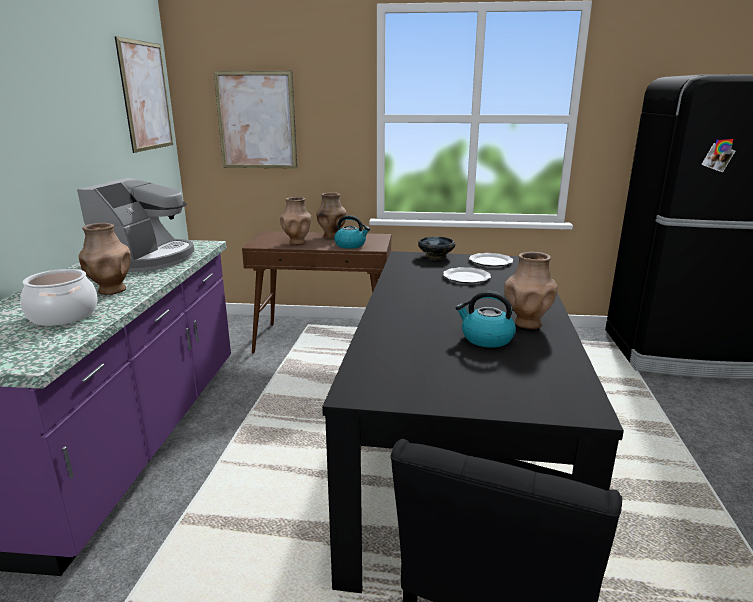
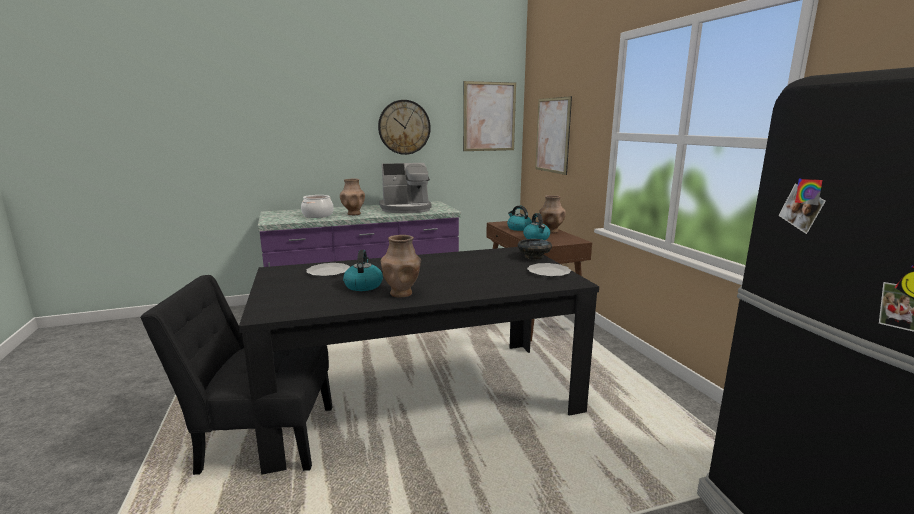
camera: 65 degrees right, 5 degrees down
(65, 118) = (404, 127): none -> wall clock
(297, 242) = (518, 228): brown vase -> kettle
(467, 277) = (491, 270): plate -> plate (328, 272)

